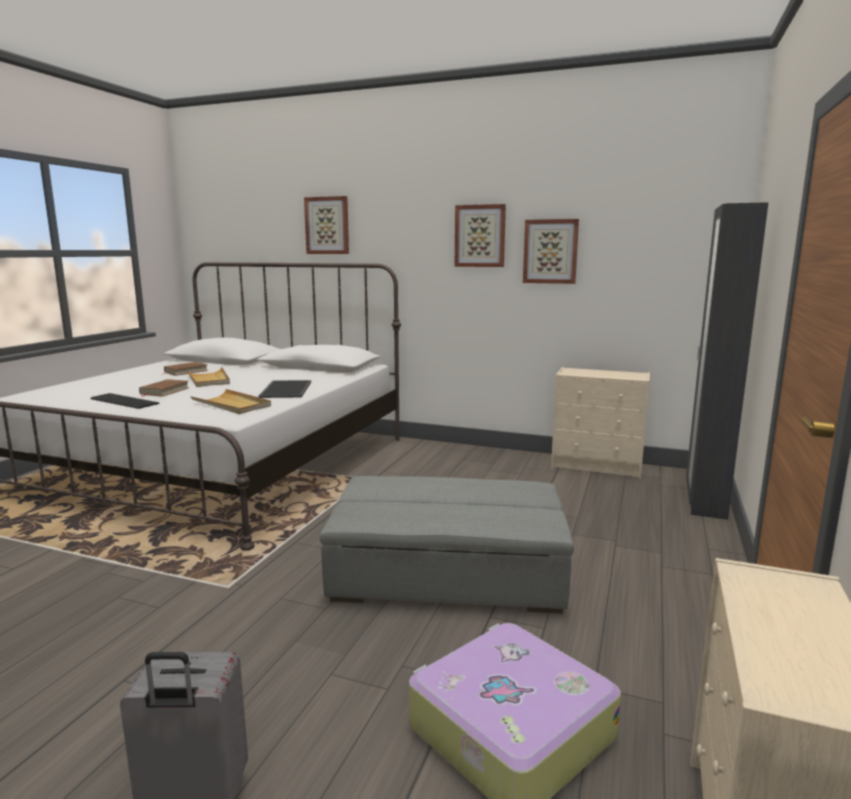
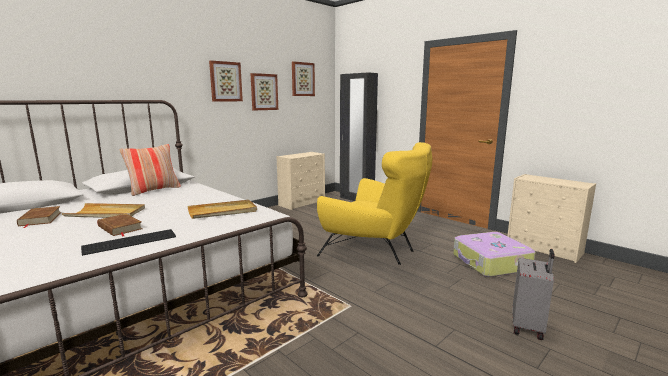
camera: 65 degrees left, 0 degrees up
(285, 389) = (202, 198): tray -> none
(305, 372) = (154, 190): none -> pillow
(327, 225) = (98, 67): picture -> picture (302, 79)
(447, 571) = (376, 250): grey ottoman -> yellow armchair

